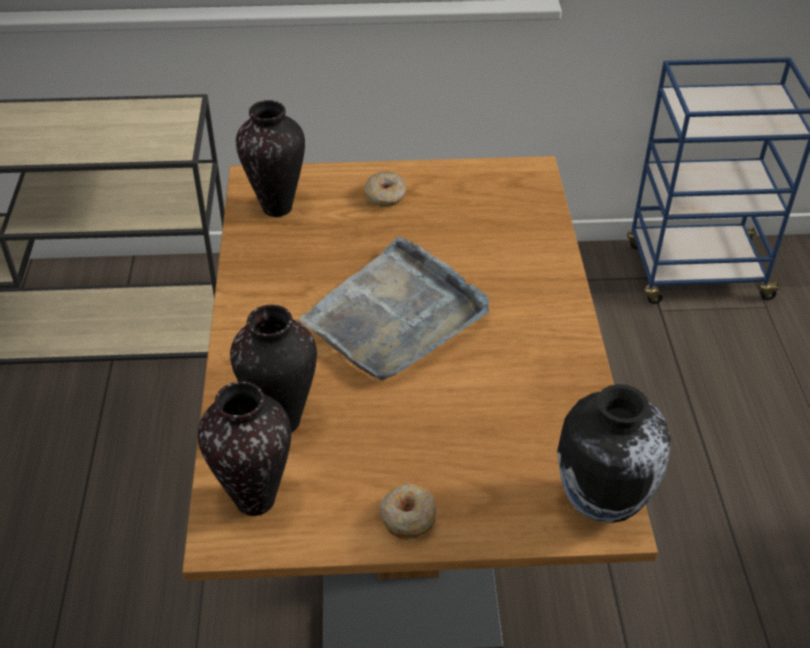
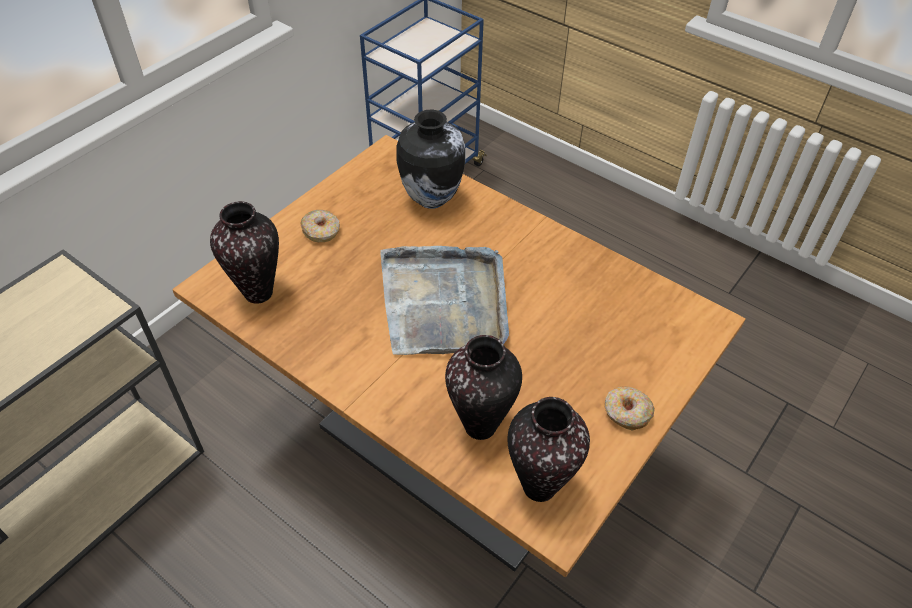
camera: 50 degrees left, 5 degrees up
(602, 503) = (693, 316): vase -> vase (431, 199)

